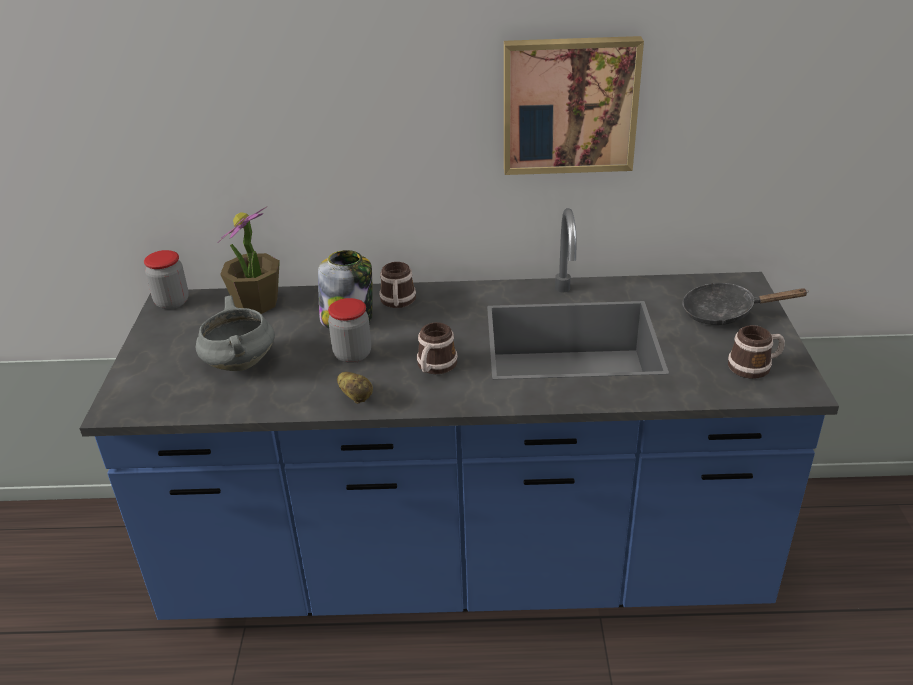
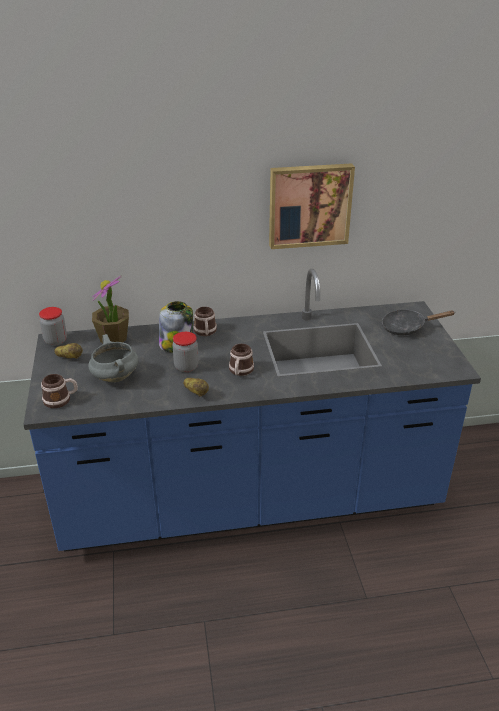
camera: 10 degrees left, 0 degrees up
(183, 329) = (70, 358): none -> potato
(754, 366) = (430, 358): mug -> mug (61, 399)

